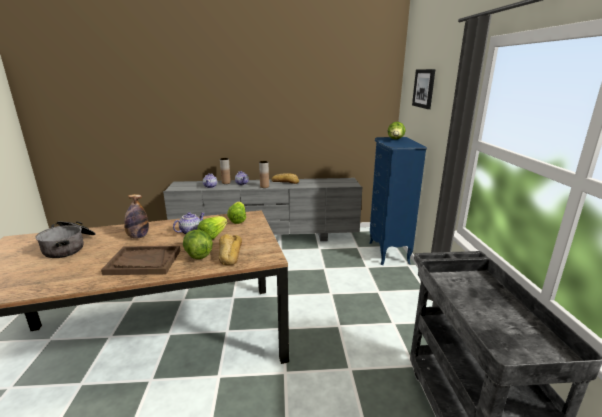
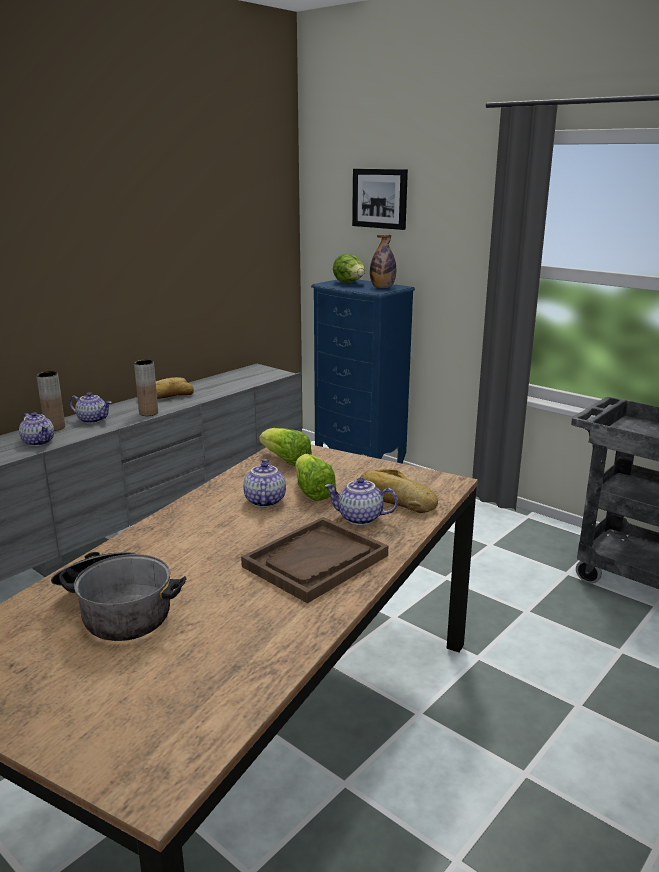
camera: 45 degrees left, 0 degrees up
(138, 236) = (199, 542): bottle -> bottle (382, 287)
(198, 254) = (359, 518): lettuce -> teapot

